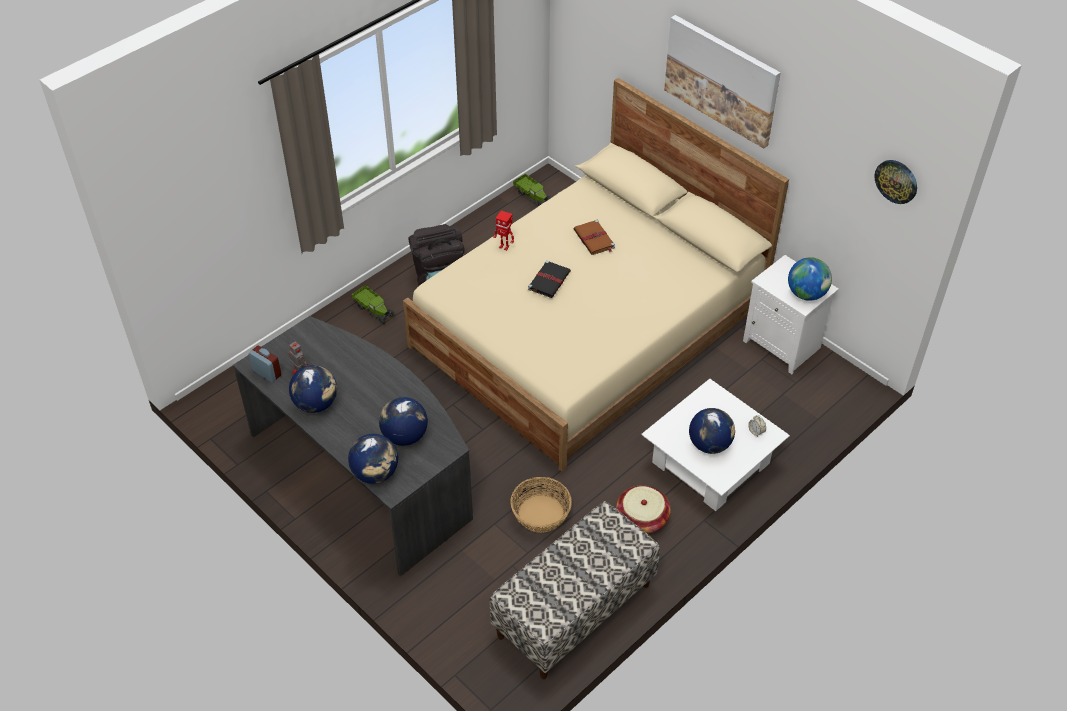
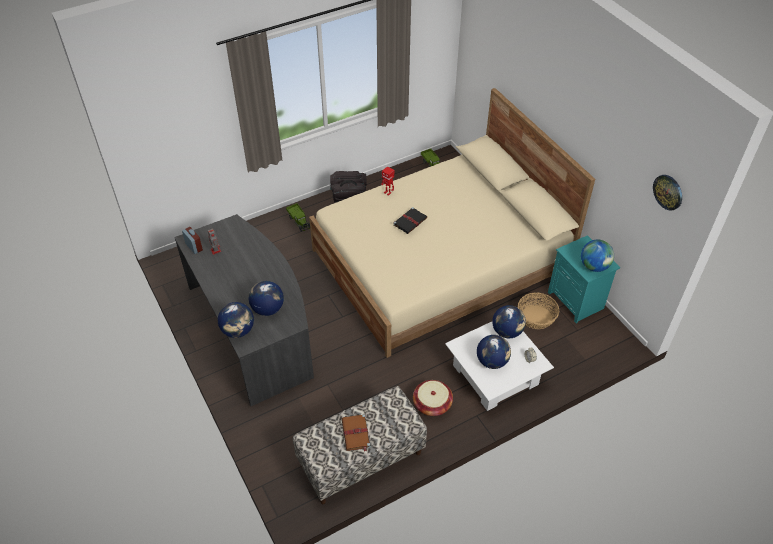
camera: 15 degrees right, 0 degrees up
(316, 404) = (217, 274): globe -> globe (507, 331)
(540, 514) = (361, 385): basket -> basket (536, 317)
(594, 239) = (452, 199): brown book -> brown book (356, 434)
(721, 80) = (559, 97): picture -> none
(783, 345) = (577, 301): white nightstand -> turquoise nightstand

